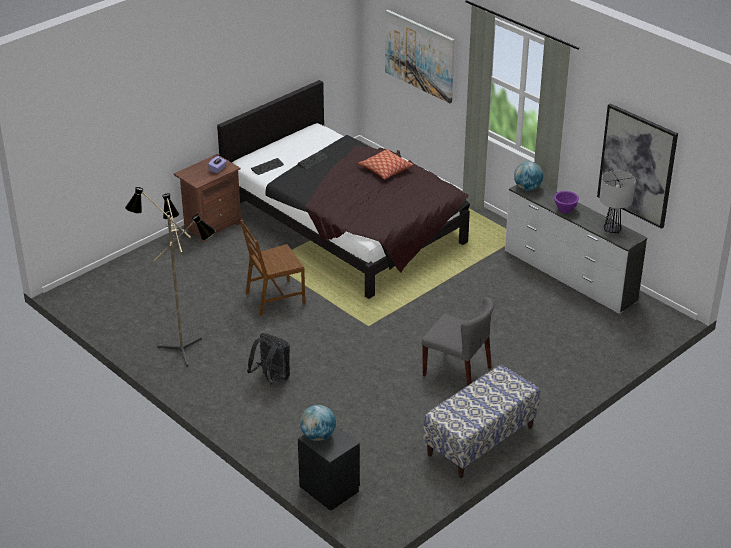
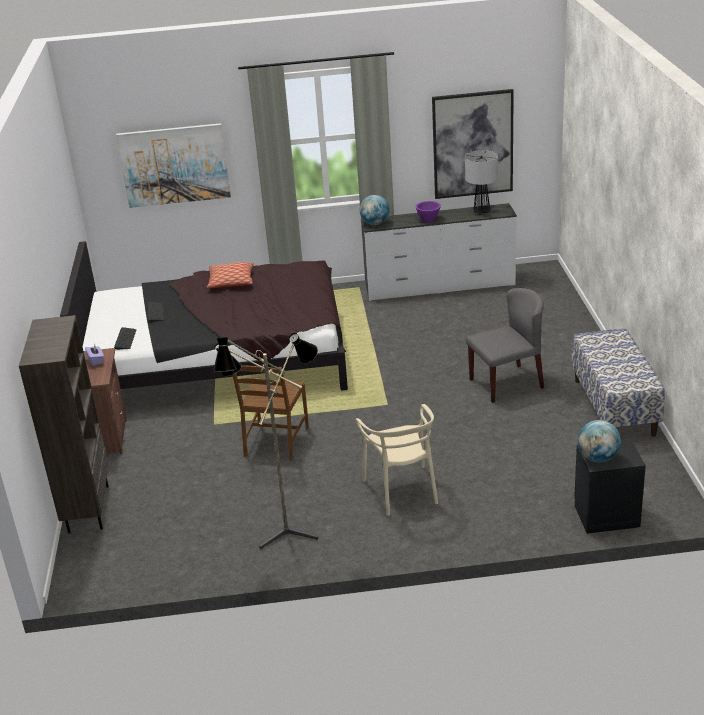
camera: 50 degrees left, 5 degrees down
(137, 260) = (87, 508): none -> brown bookcase
(272, 379) = (402, 490): black backpack -> beige chair

